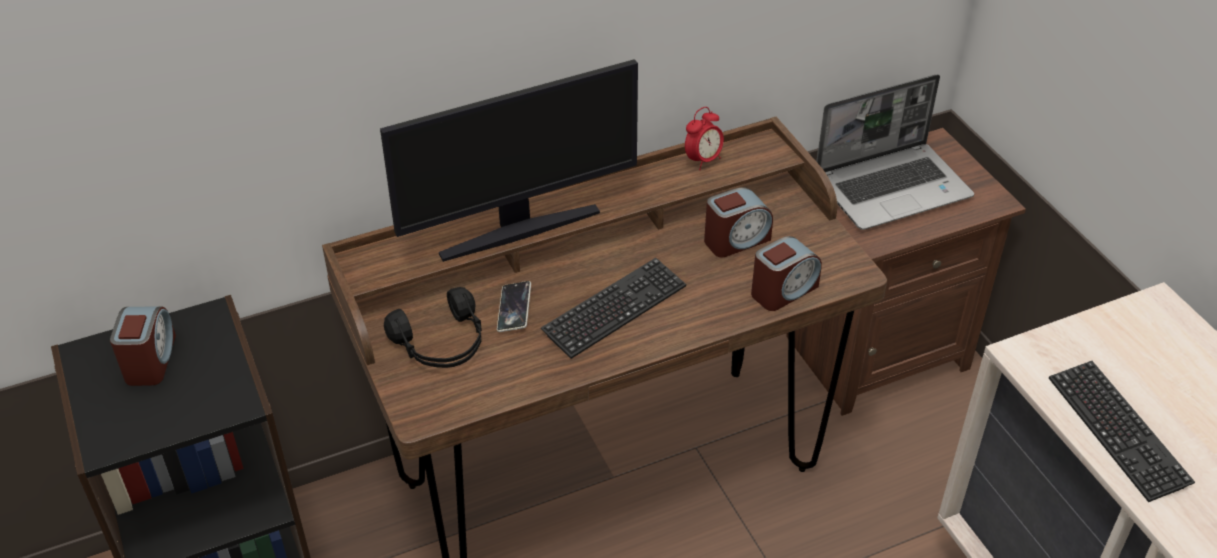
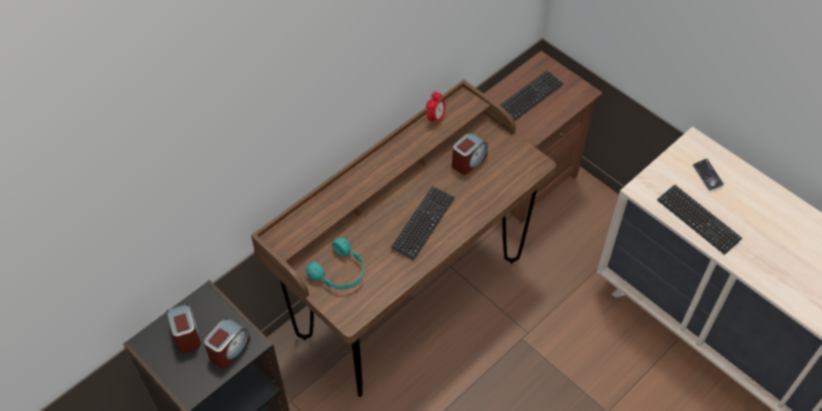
camera: 20 degrees left, 10 degrees up
(442, 344) = (340, 272): black headphones -> turquoise headphones
(514, 309) = (369, 239): phone -> phone (707, 176)
(518, 230) = (355, 193): monitor -> none
(783, 290) = (506, 185): alarm clock -> alarm clock (229, 349)
(893, 187) = (529, 97): laptop -> keyboard

